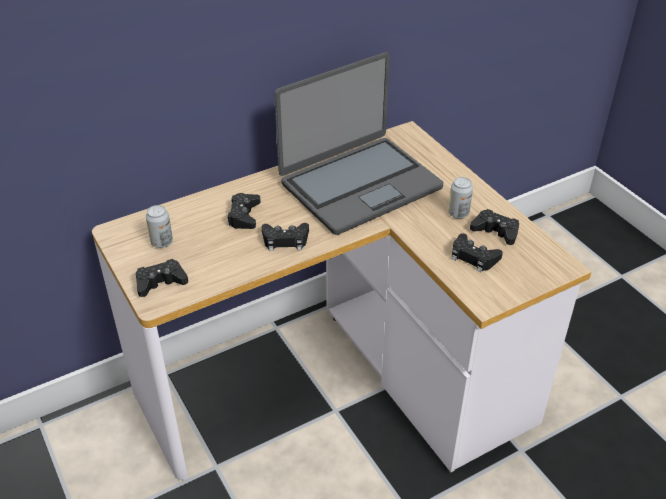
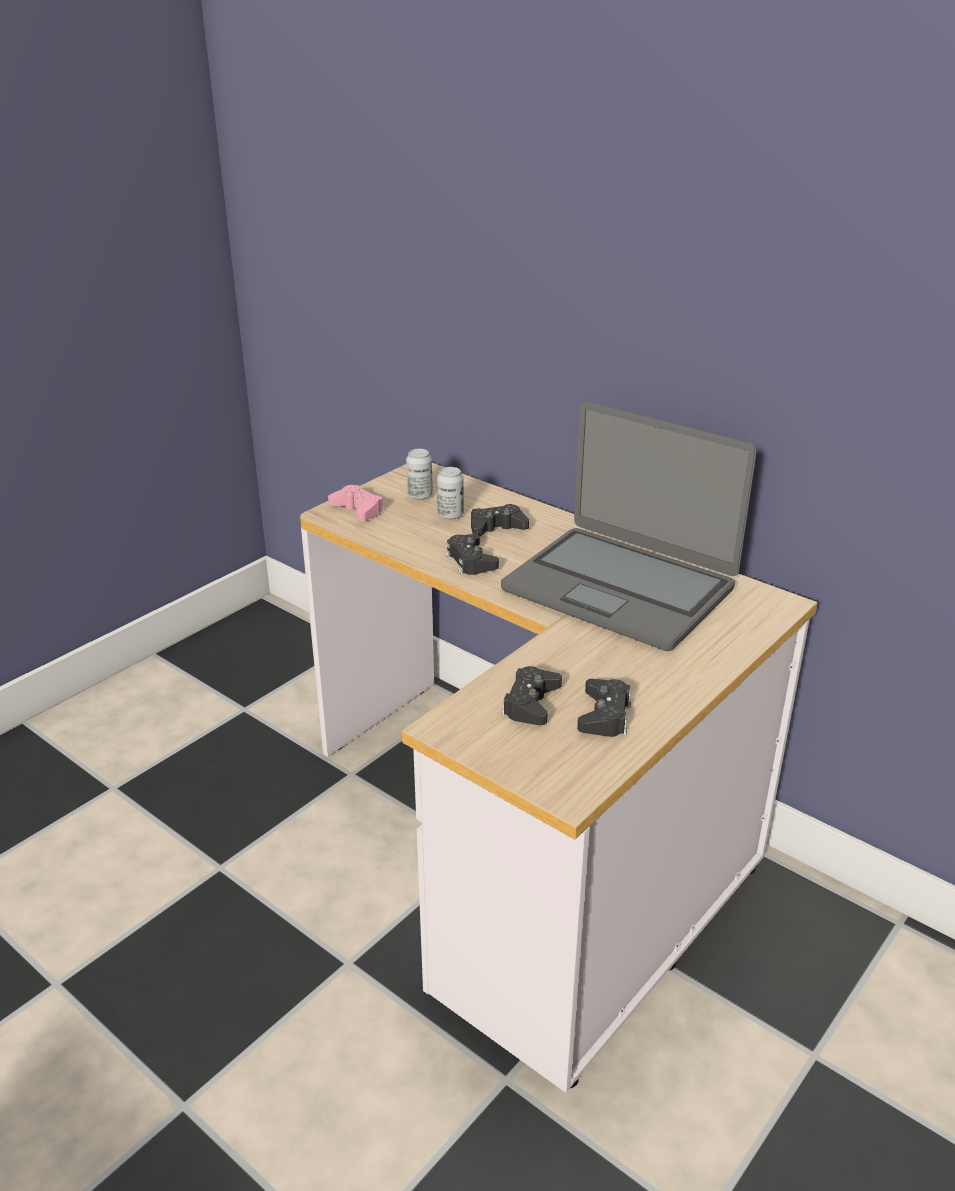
camera: 70 degrees right, 10 degrees down
(160, 282) = (358, 510): black game controller -> pink game controller
(458, 213) = (621, 676): can -> can (450, 515)

